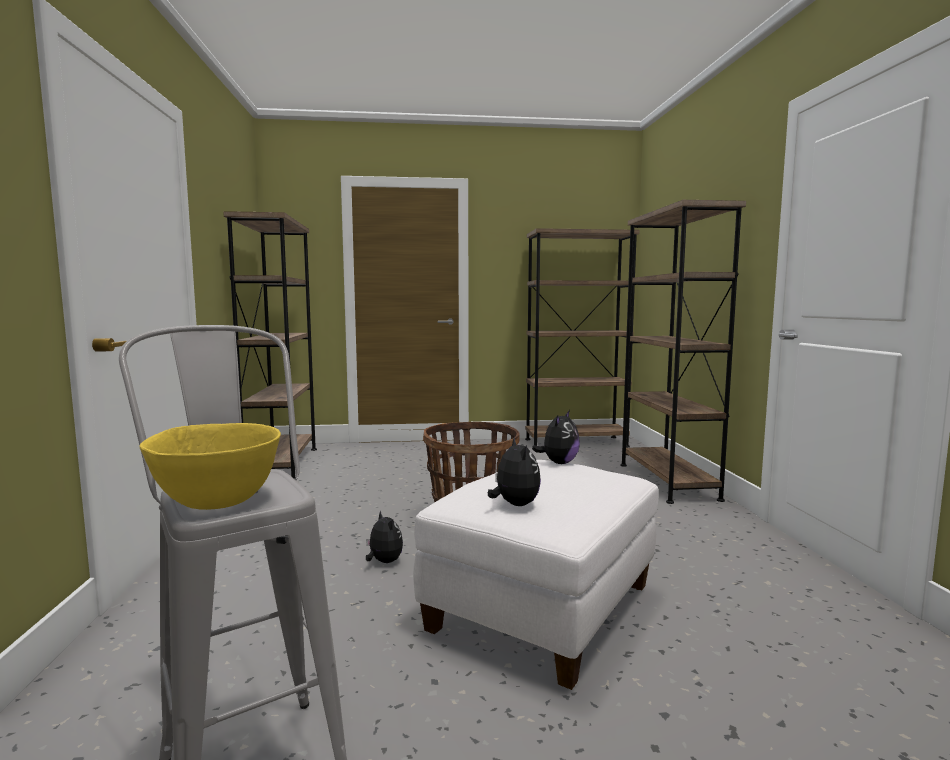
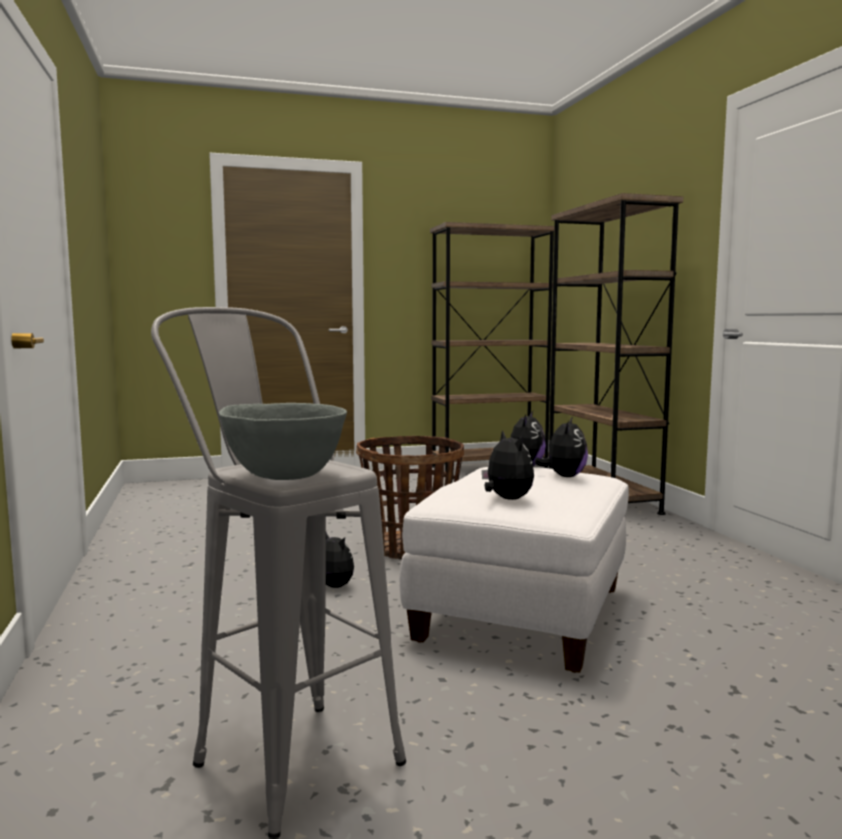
camera: 10 degrees left, 0 degrees up
(217, 501) = (284, 475): yellow bowl -> grey bowl
(282, 464) = (151, 502): brown bookcase -> none
(589, 478) = (564, 476): none -> plush toy

